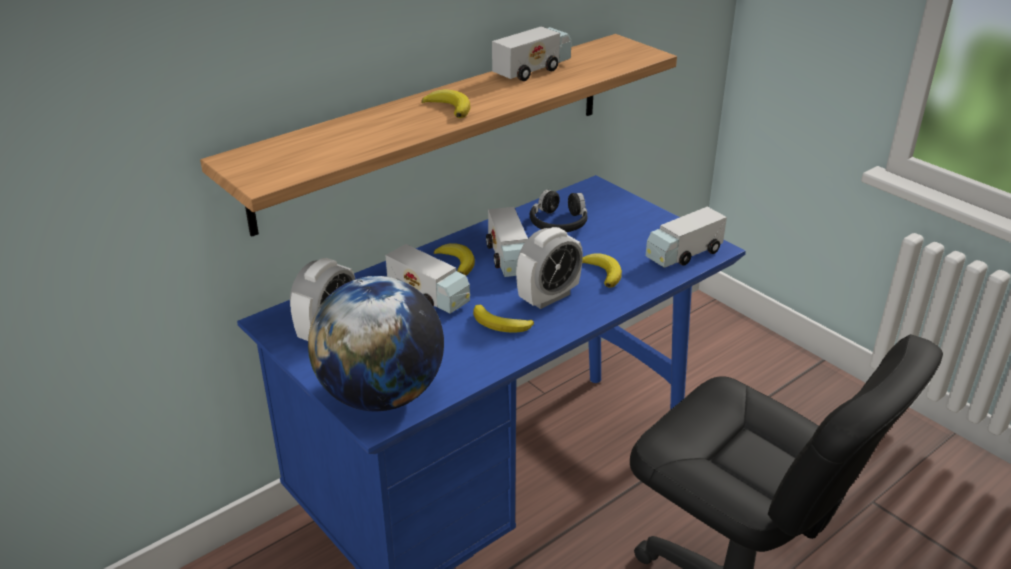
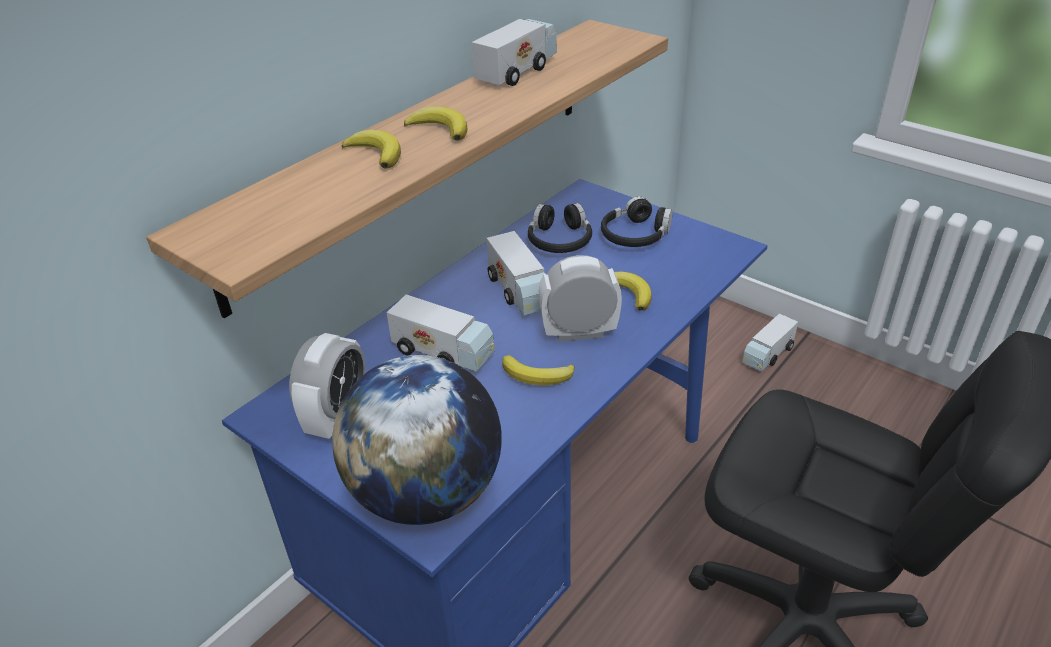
camera: 10 degrees left, 5 degrees up
(457, 262) = (462, 303): banana -> banana (376, 153)
(548, 297) = (579, 332): alarm clock -> alarm clock turned 135 degrees counterclockwise
(628, 227) = (635, 235): none -> black headphones
(683, 254) = (705, 258): toy truck -> toy truck (767, 354)

